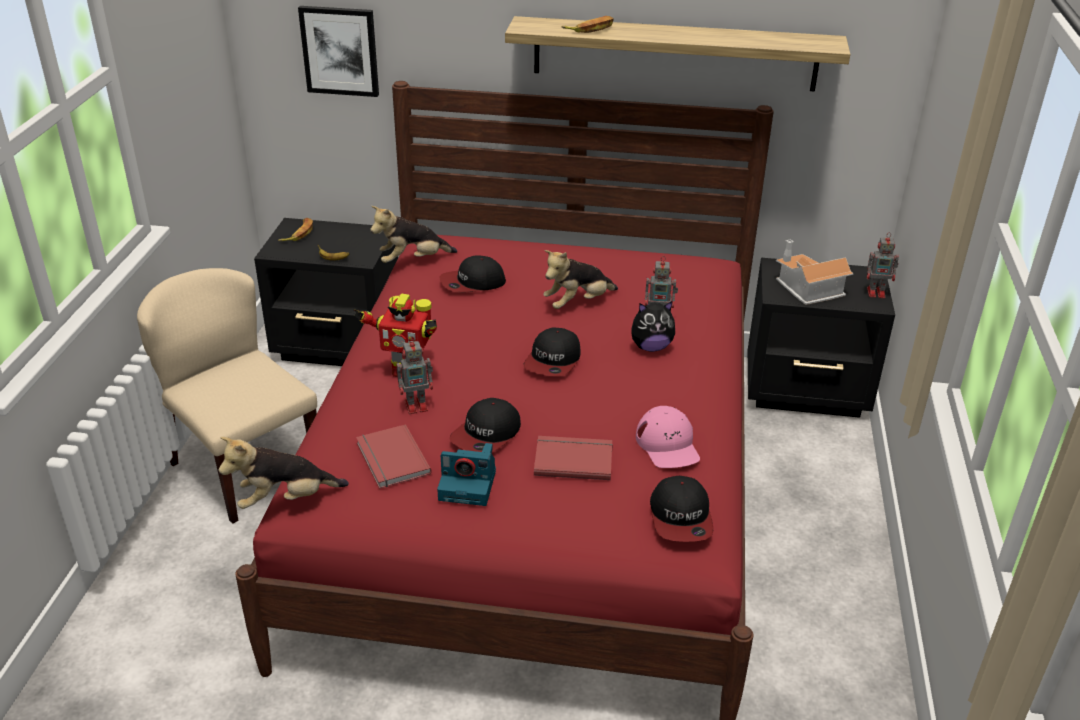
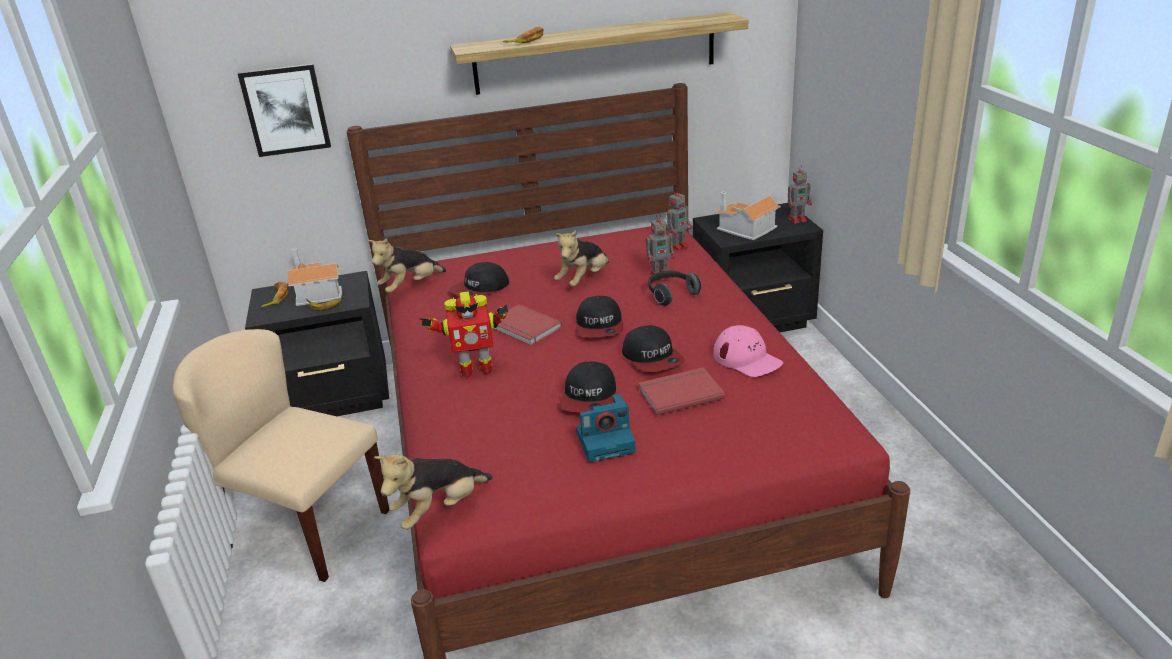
camera: 20 degrees left, 5 degrees down
(334, 238) = (315, 293): none -> toy house
(390, 459) = (517, 443): red book -> red book (523, 328)
(417, 405) = (507, 393): toy robot -> toy robot (678, 246)
(651, 347) = (671, 294): plush toy -> headphones
(681, 517) = (805, 408): cap -> cap (652, 358)

